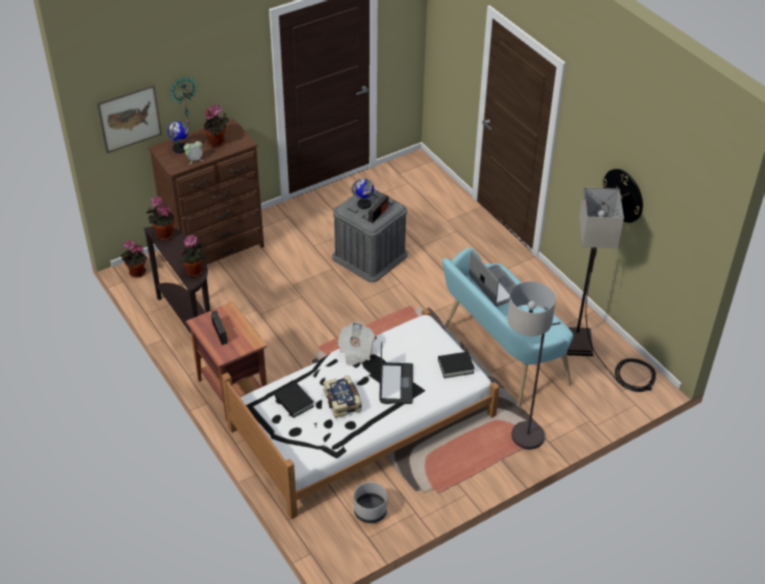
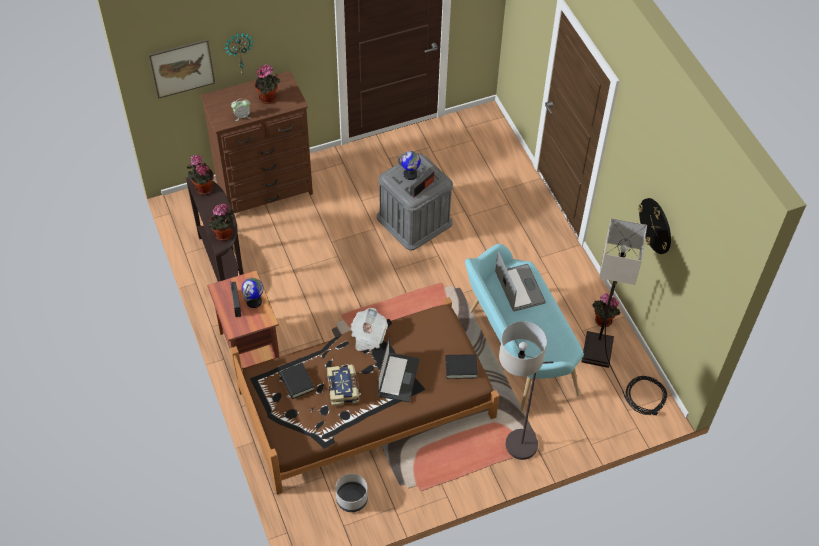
camera: 10 degrees right, 10 degrees up
(136, 273) = (184, 206): potted plant -> potted plant (602, 321)
(180, 148) = (231, 101): globe -> globe (254, 301)
(363, 422) = (366, 403): white bed -> brown bed

